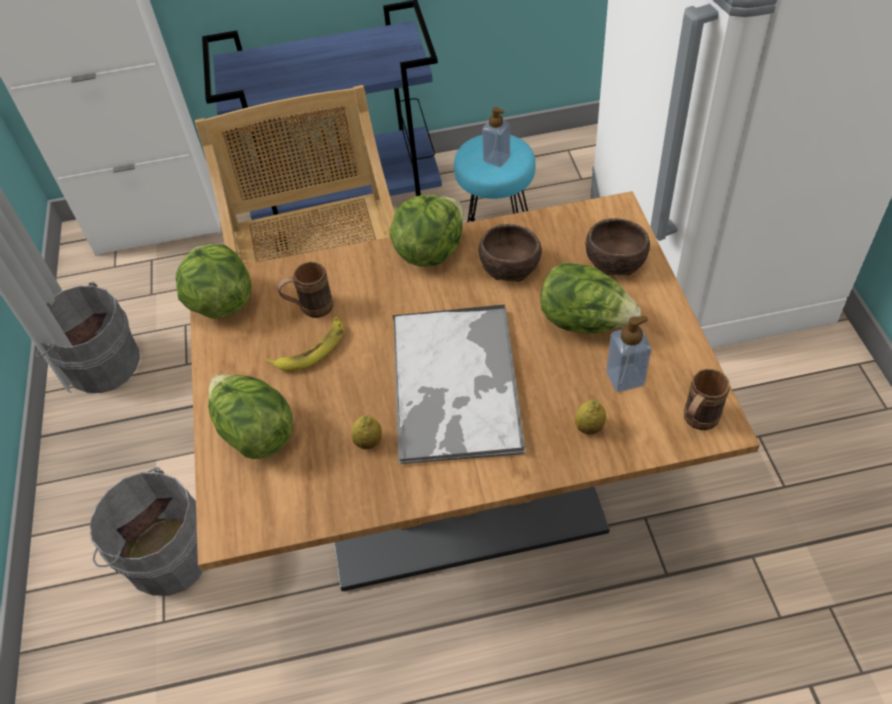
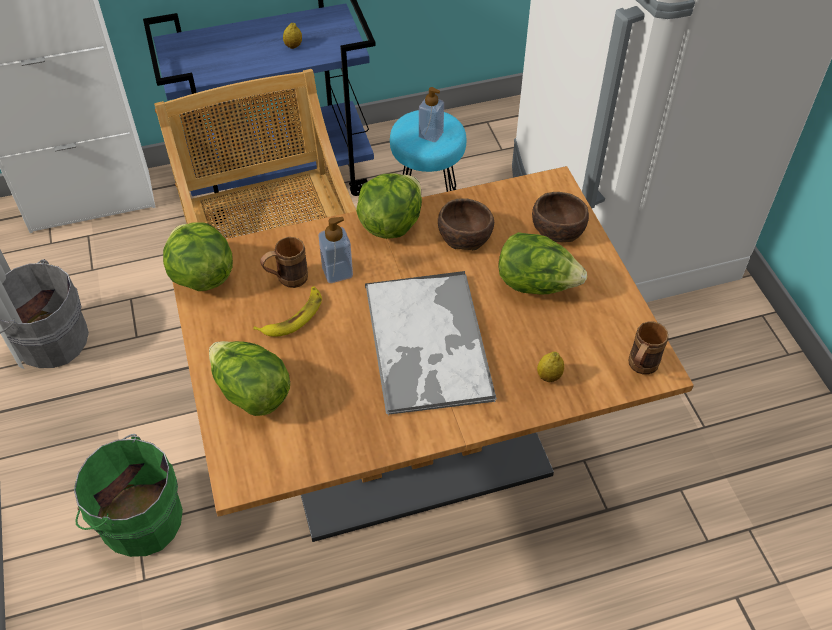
camera: 10 degrees left, 0 degrees up
(165, 555) = (138, 518): grey bucket -> green bucket
(368, 442) = (356, 397): lemon -> lemon (293, 46)
(625, 378) = (575, 332): soap dispenser -> soap dispenser (337, 272)

